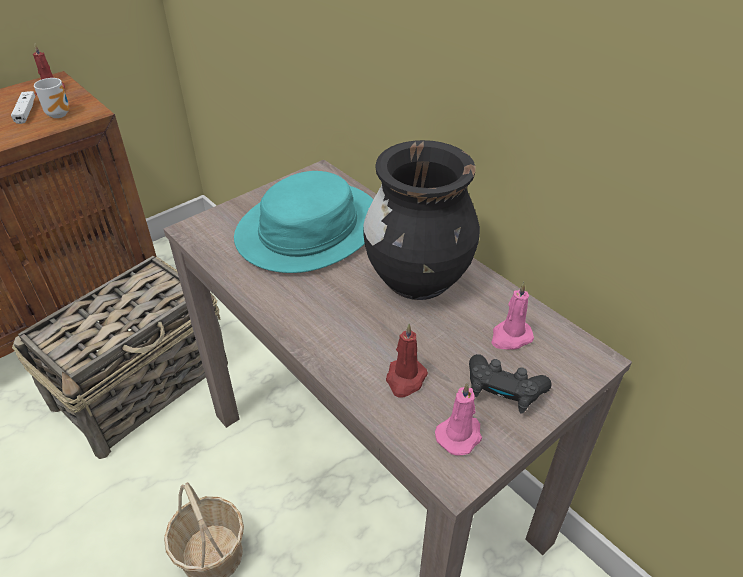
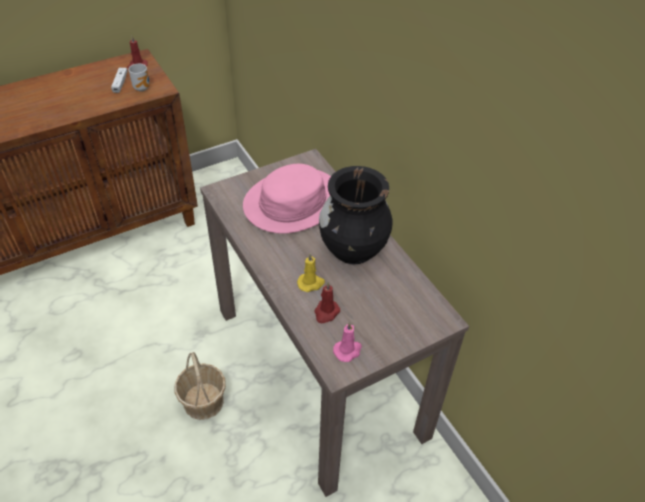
camera: 10 degrees right, 5 degrees up
(144, 384) = (174, 280): basket -> none
(308, 228) = (292, 201): turquoise hat -> pink hat
(368, 338) = (311, 283): none -> yellow candle
(503, 391) = (382, 330): black game controller -> none
(510, 337) = (399, 297): pink candle -> none

